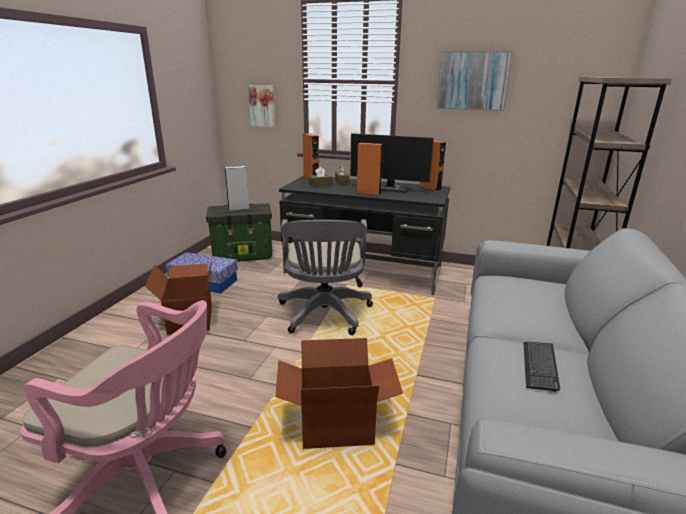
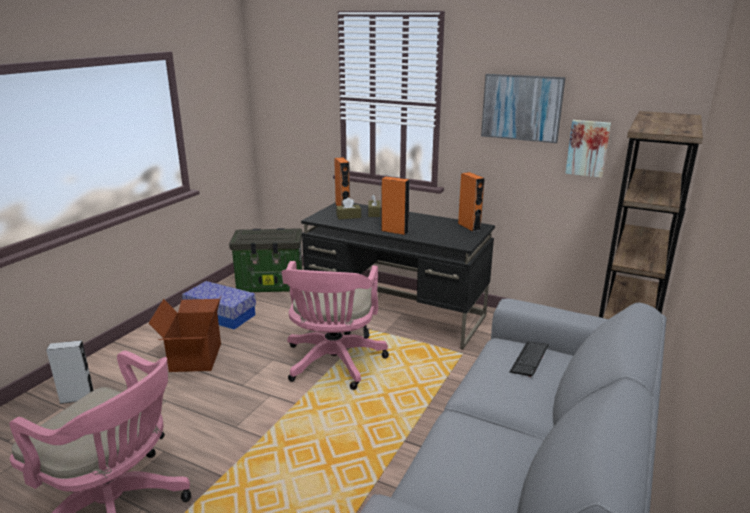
camera: 10 degrees right, 0 degrees up
(238, 209) = (266, 235): grey speaker -> grey speaker (77, 398)
(262, 106) = (298, 122): picture -> picture (588, 148)
(324, 315) = (333, 364): grey office chair -> pink office chair
(337, 425) = (303, 484): cardboard box -> none
(390, 188) = (423, 225): monitor -> none
(539, 366) = (484, 449): keyboard -> keyboard (529, 359)

